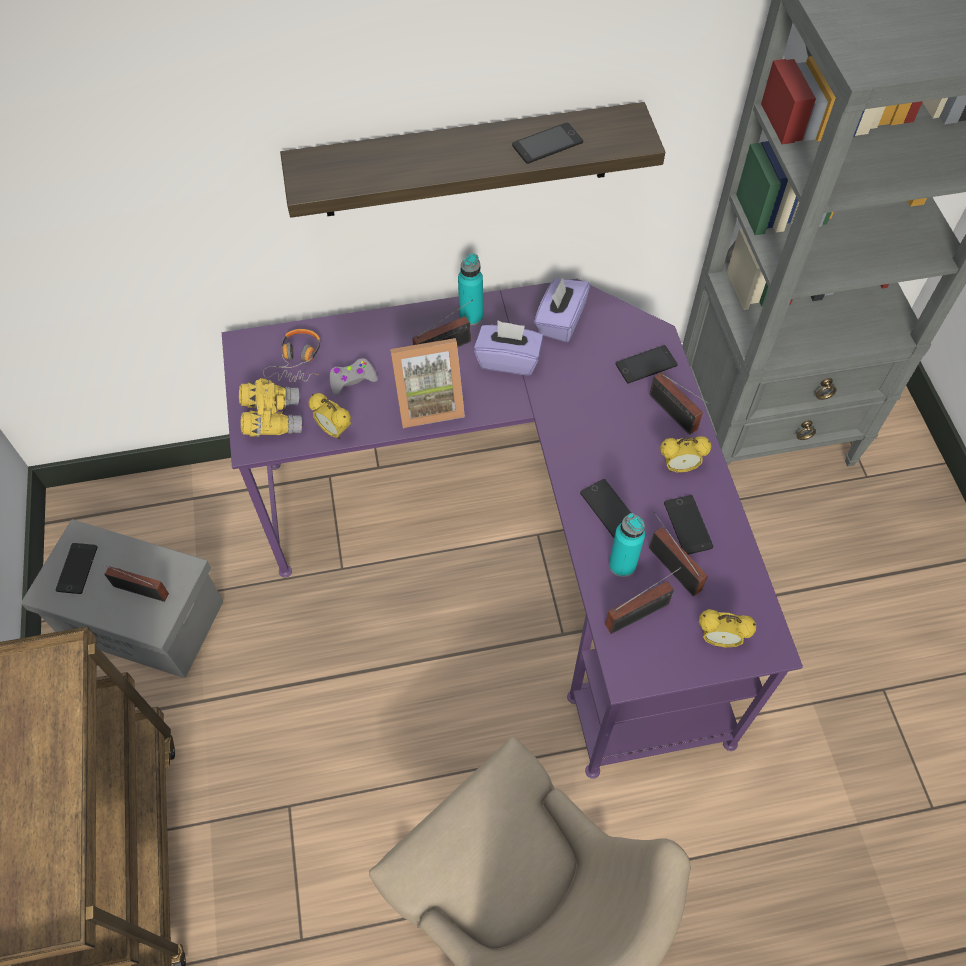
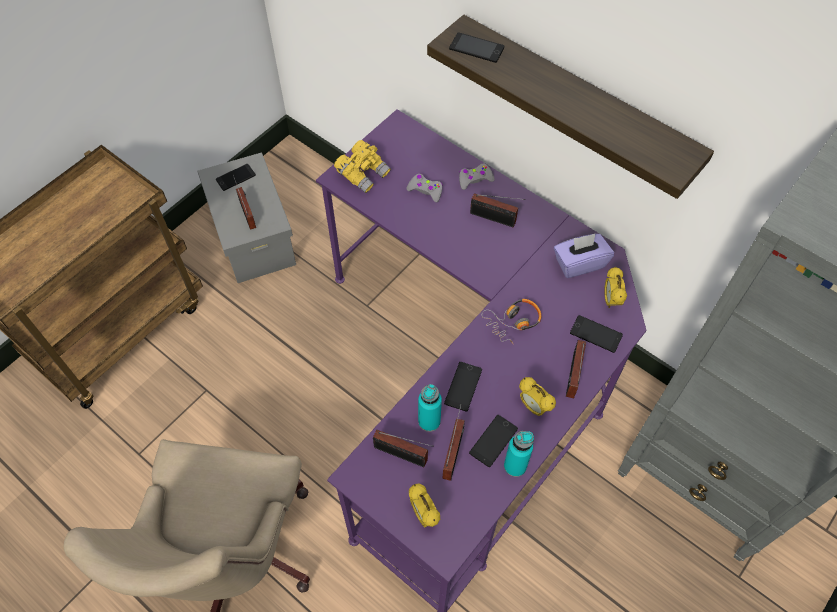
camera: 50 degrees right, 0 degrees up
(298, 361) = (412, 156): headphones -> headphones (513, 322)
(334, 431) = (382, 208): alarm clock -> alarm clock (610, 300)
(382, 331) = (474, 179): none -> grey game controller
(428, 402) = (447, 238): picture frame -> none
(471, 316) = (532, 214): turquoise bottle -> turquoise bottle (515, 466)
(508, 360) = (520, 256): purple tissue box -> none
(547, 144) = (613, 126): phone -> phone (476, 48)

